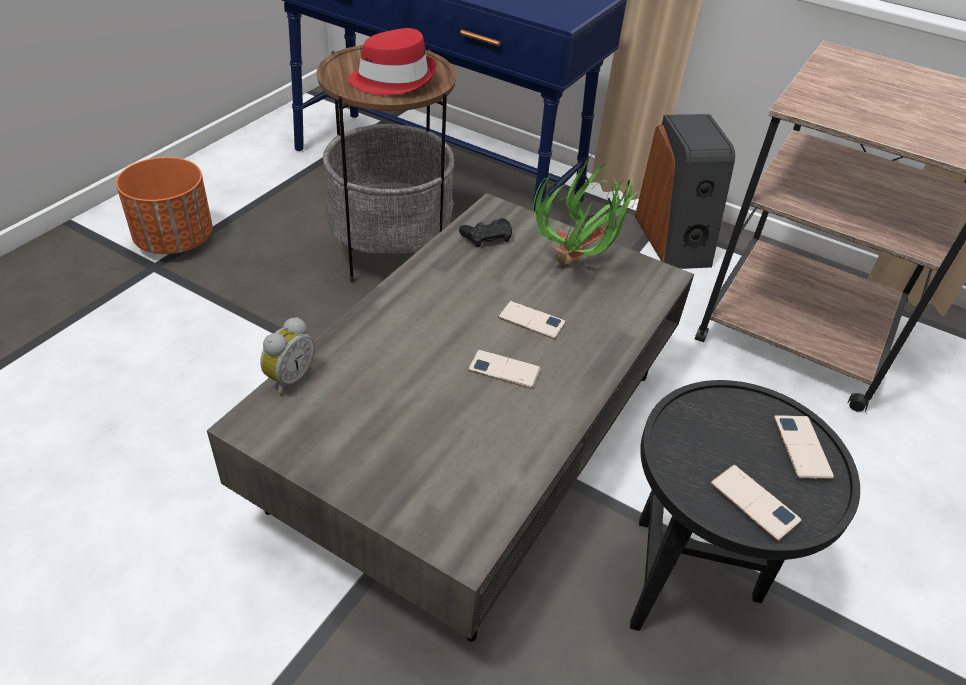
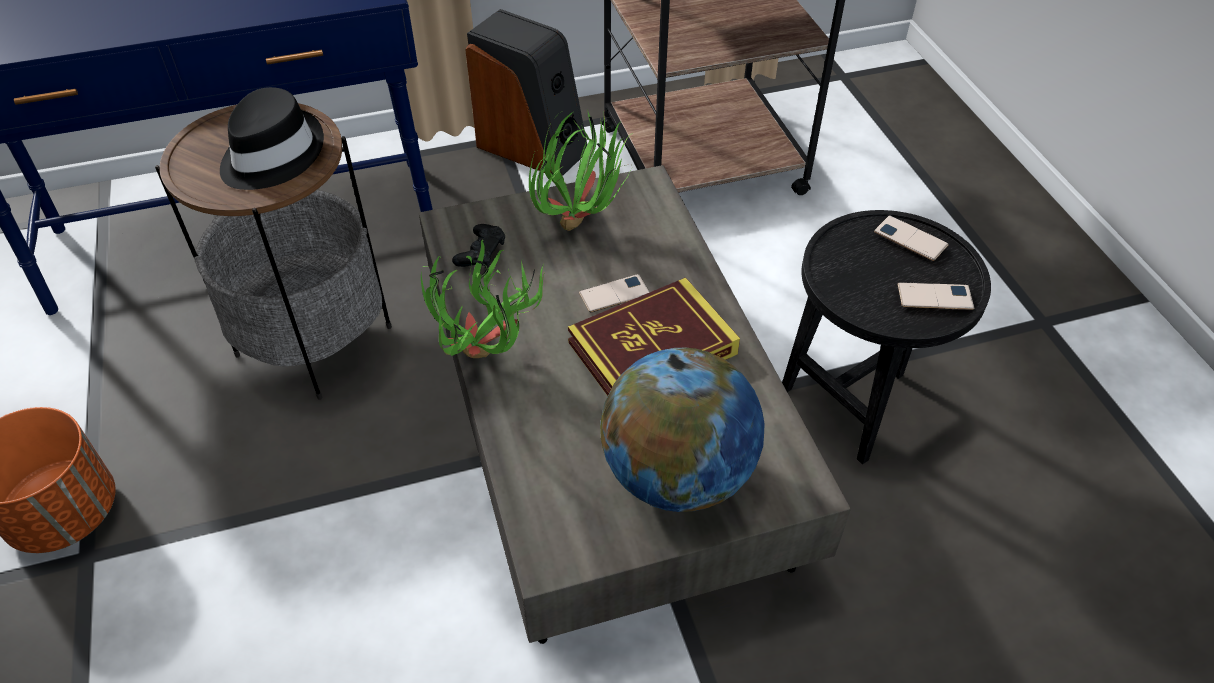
camera: 45 degrees left, 5 degrees up
(289, 378) = (518, 500): alarm clock -> none
(393, 79) = (271, 155): red hat -> black hat
(394, 296) = (489, 362): none -> potted plant
(396, 453) = (677, 475): none -> globe
(504, 369) = (652, 348): phone -> book

